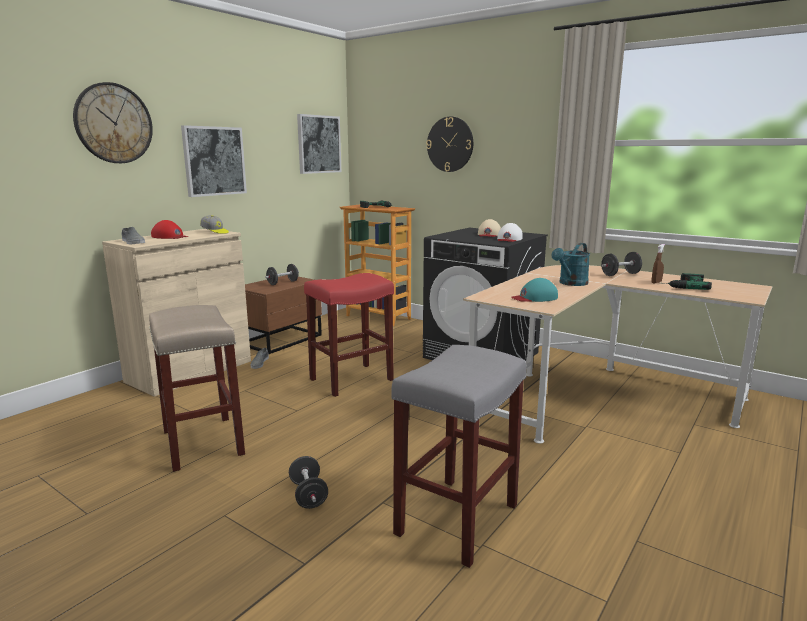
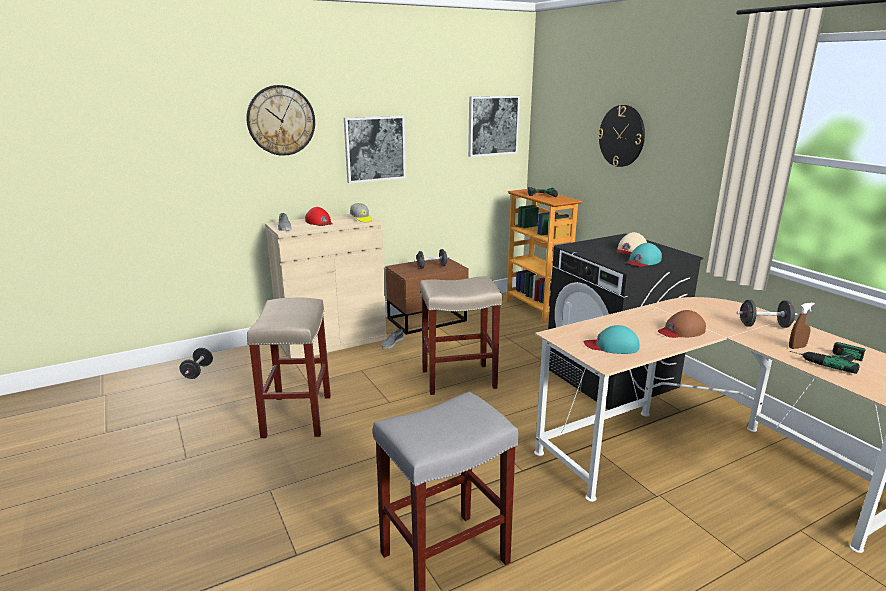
camera: 25 degrees right, 5 degrees up
(308, 495) = (341, 491): black dumbbell -> black dumbbell (198, 372)
(352, 379) = (459, 378): red stool -> beige stool
(509, 239) = (643, 261): white cap -> turquoise cap
(571, 283) = (681, 331): turquoise watering can -> brown cap

